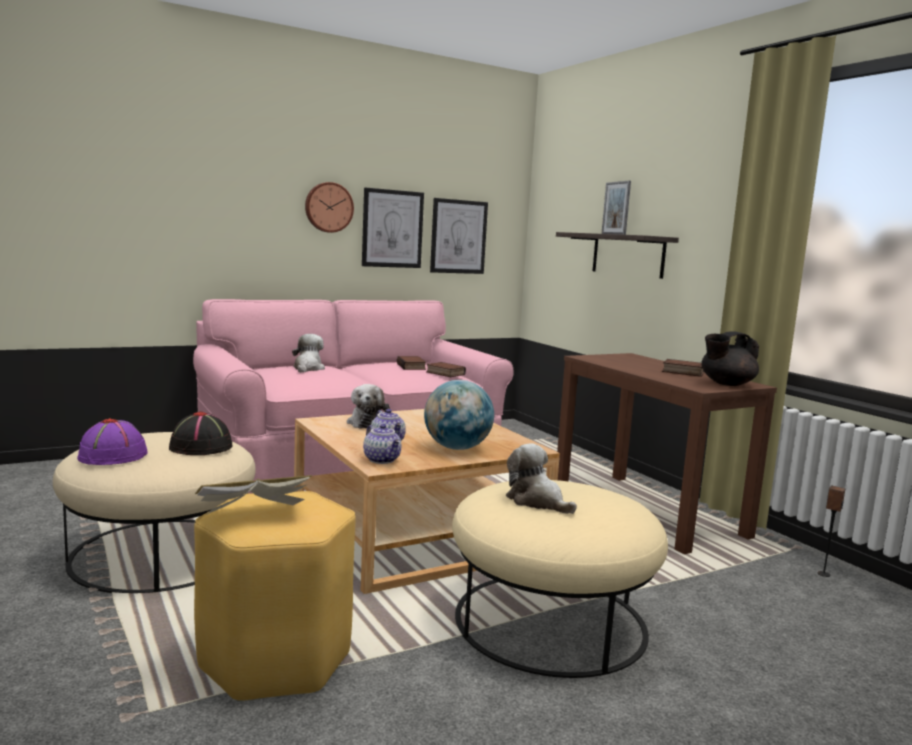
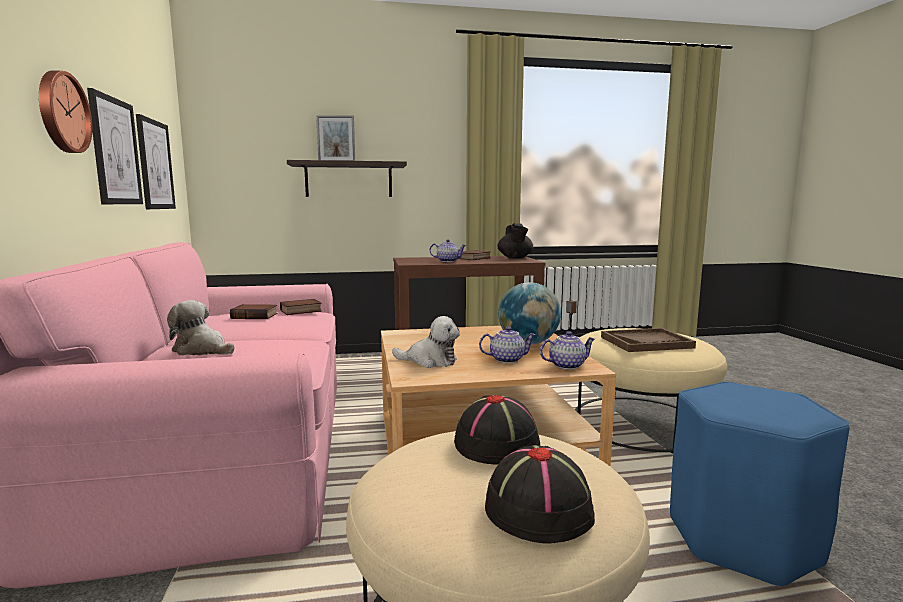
camera: 70 degrees left, 0 degrees up
(113, 456) = (538, 508): purple hat -> black hat
(253, 516) = (777, 411): book -> none
(276, 658) = (741, 539): yellow stool -> blue stool
(537, 501) = (646, 342): plush toy -> brown tray
(631, 365) = (448, 261): none -> teapot

